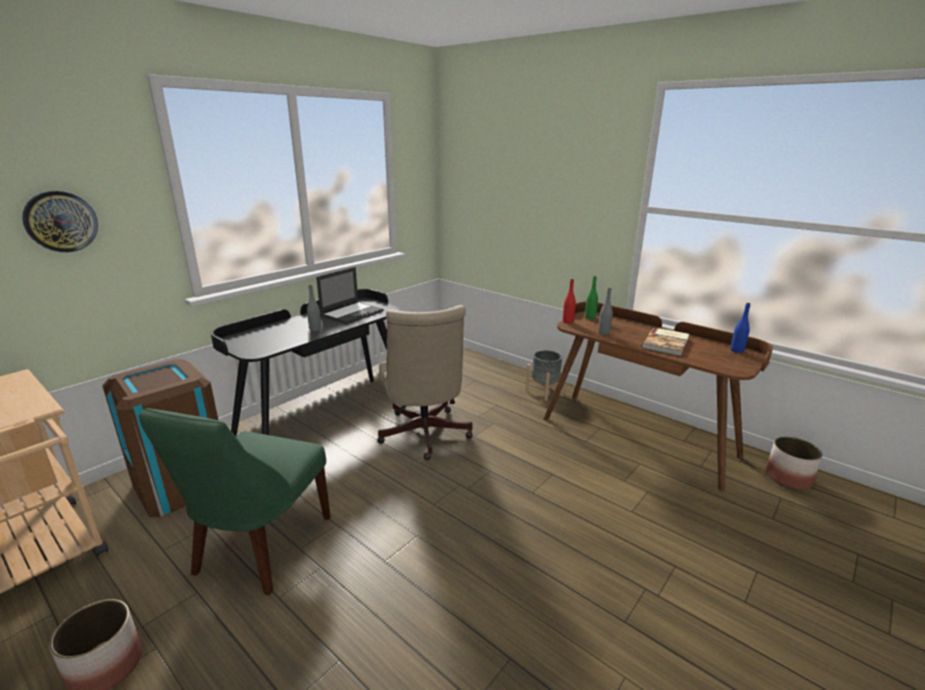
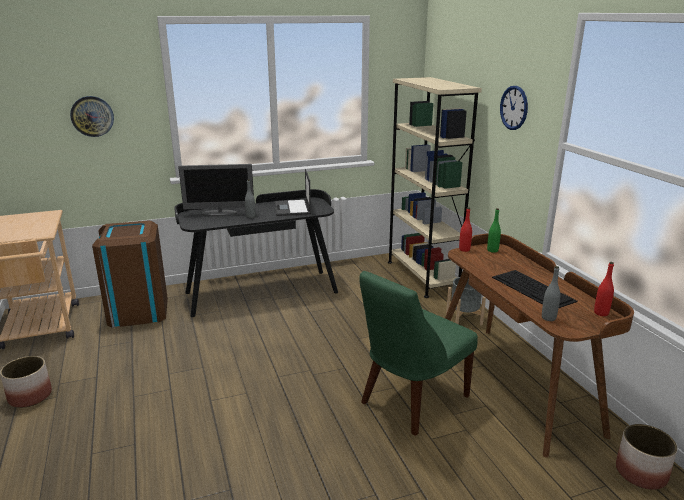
camera: 30 degrees right, 0 degrees up
(260, 548) = (147, 365): green chair -> green chair (411, 401)
(271, 333) = (219, 213): none -> monitor
(352, 313) = (292, 208): laptop -> laptop turned 105 degrees clockwise
(424, 436) = (319, 326): beige office chair -> none
(471, 361) = (422, 276): none -> beige bookcase
(576, 180) = (514, 108): none -> wall clock
(603, 333) = (483, 266): grey bottle -> grey bottle (548, 318)
(667, 343) = (533, 289): book -> keyboard
(736, 350) = (601, 313): blue bottle -> red bottle

